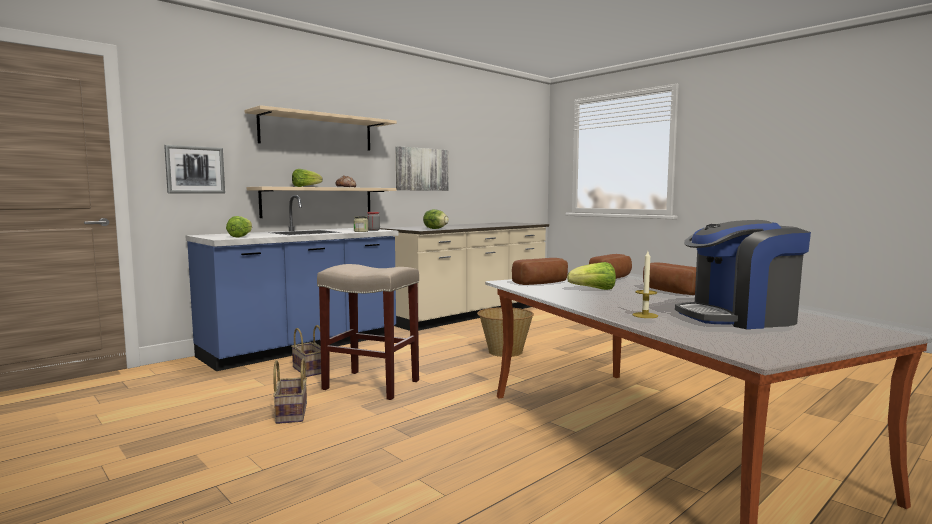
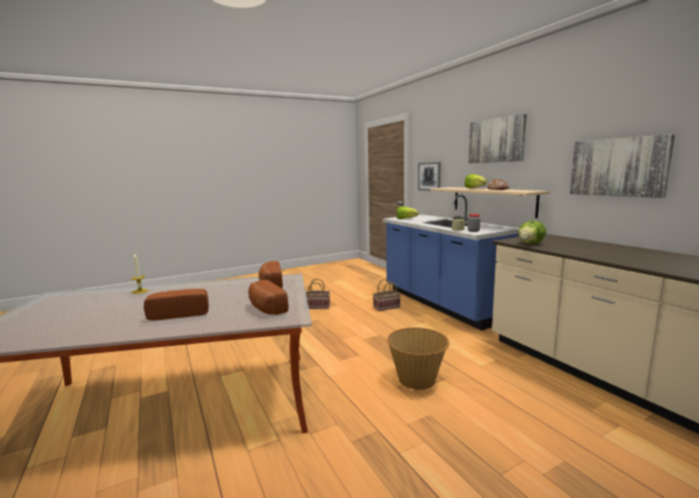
camera: 105 degrees right, 5 degrees up
(317, 132) = (496, 140): beige shelf -> picture
(370, 385) = (349, 322): beige stool -> none
(594, 290) = (225, 293): lettuce -> none
(739, 318) = (86, 309): coffee machine -> none

